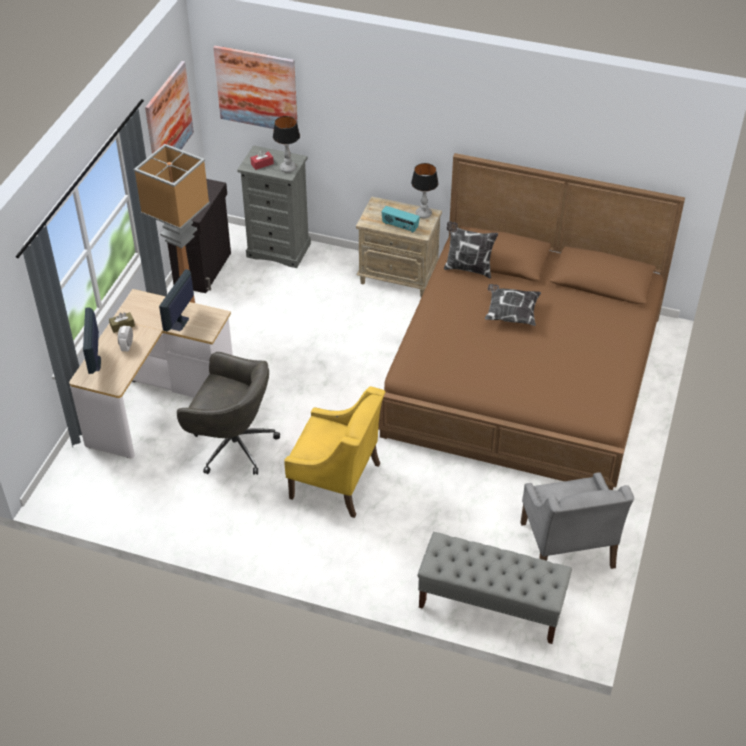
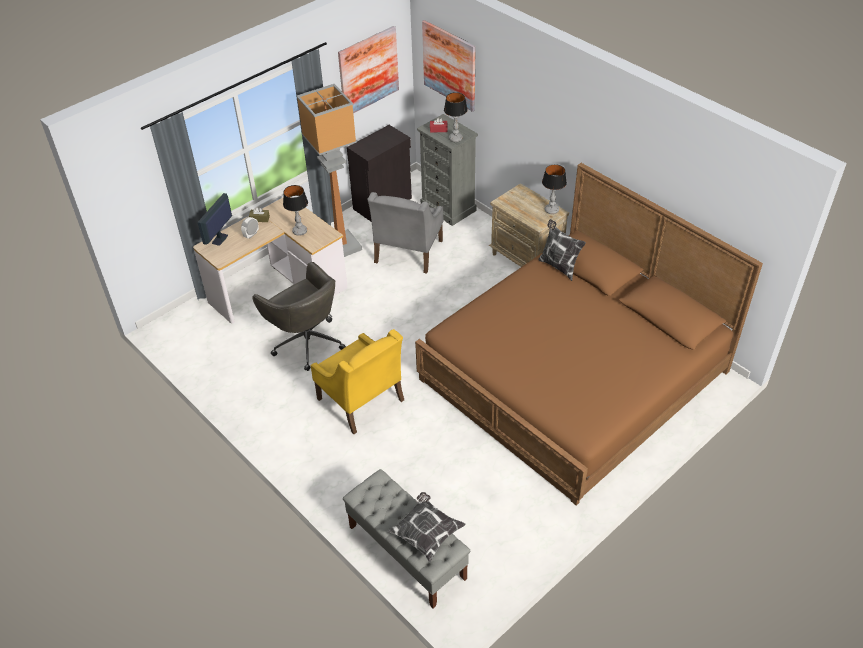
camera: 30 degrees right, 0 degrees up
(179, 323) = (300, 231): monitor -> table lamp
(400, 226) = (524, 214): radio -> none
(510, 313) = (566, 315): pillow -> pillow (426, 533)
(567, 546) = (505, 532): grey armchair -> grey armchair (408, 252)

